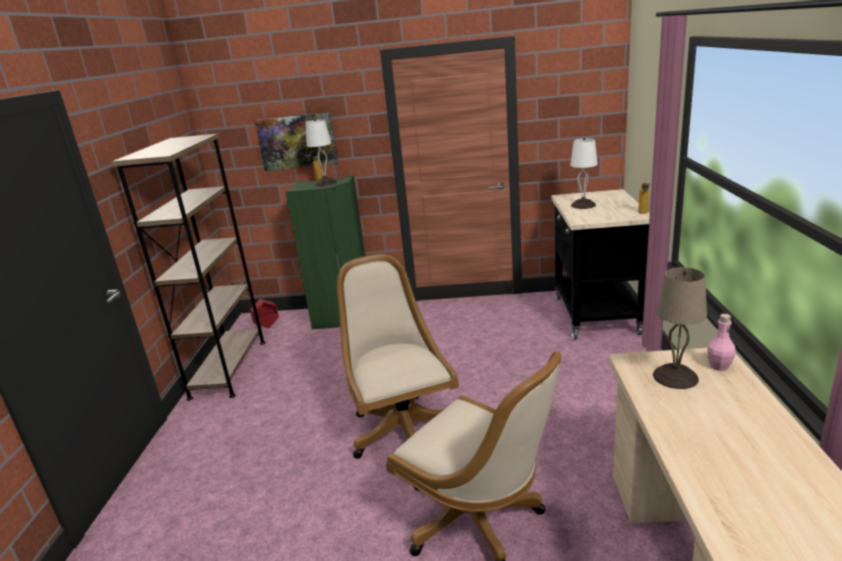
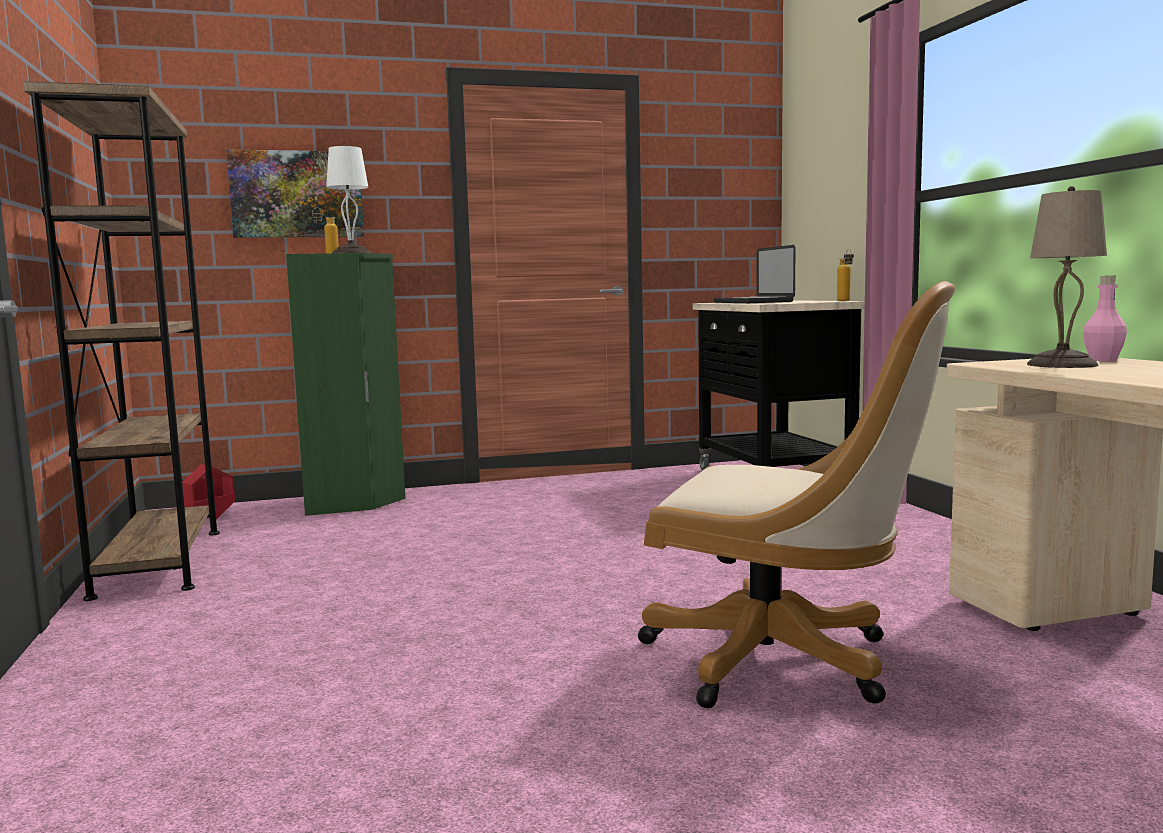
camera: 20 degrees left, 15 degrees down
(401, 425) = (556, 588): office chair -> none
(583, 205) = (753, 302): white table lamp -> laptop

